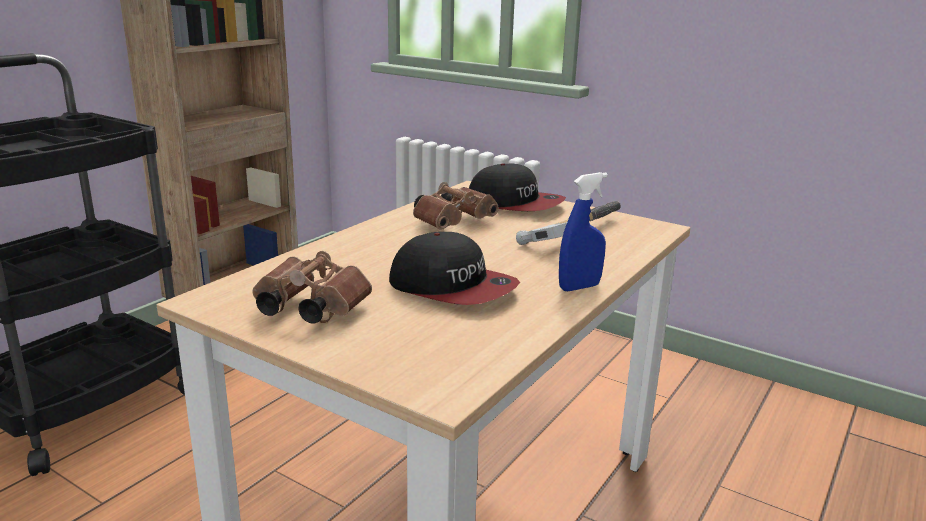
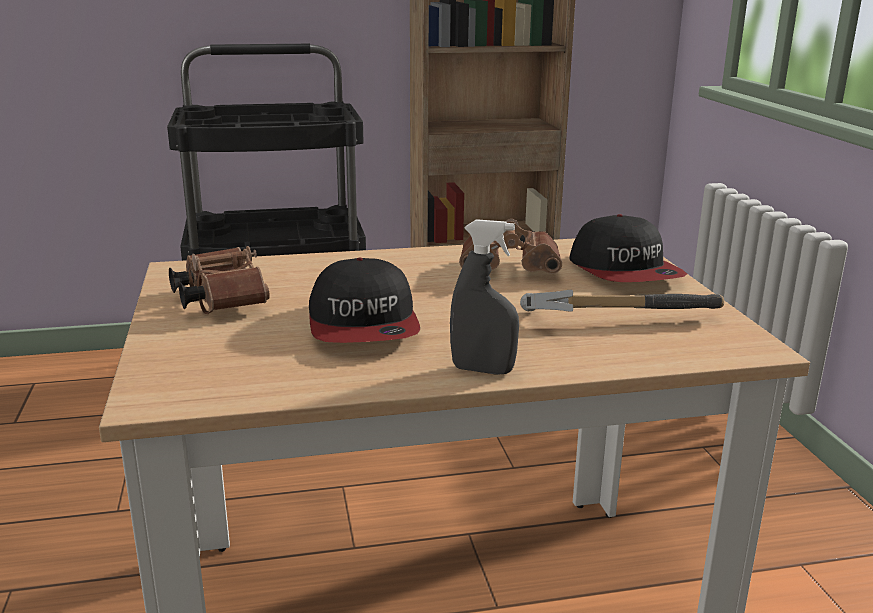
camera: 45 degrees right, 0 degrees up
(579, 287) = (482, 370): blue spray bottle -> grey spray bottle

